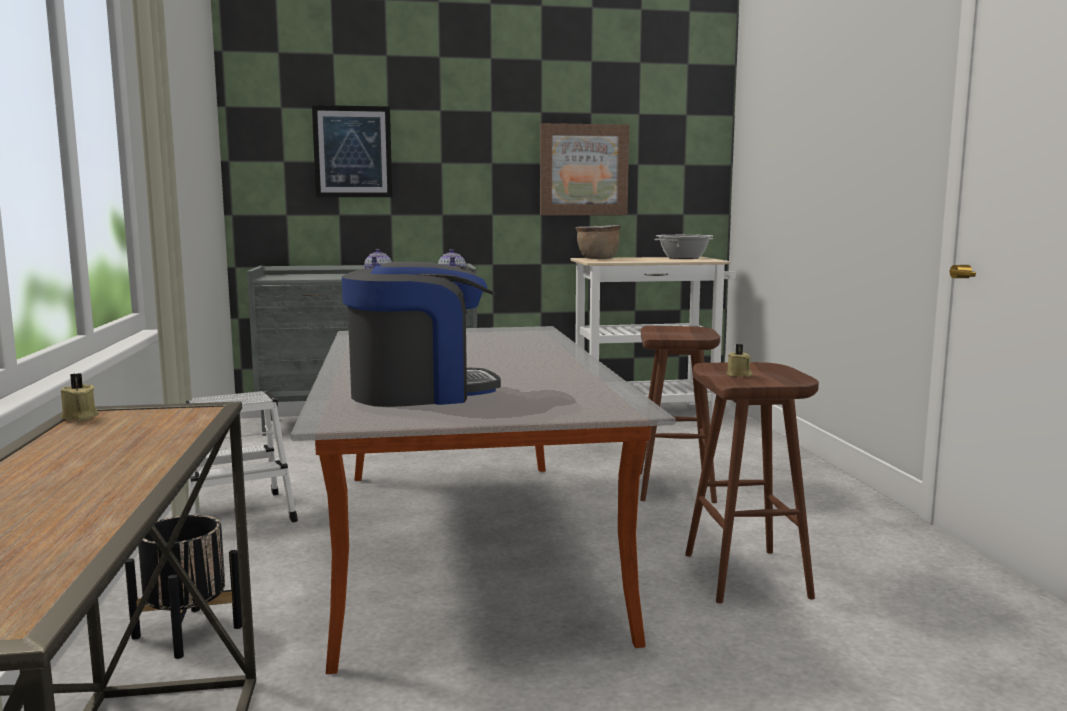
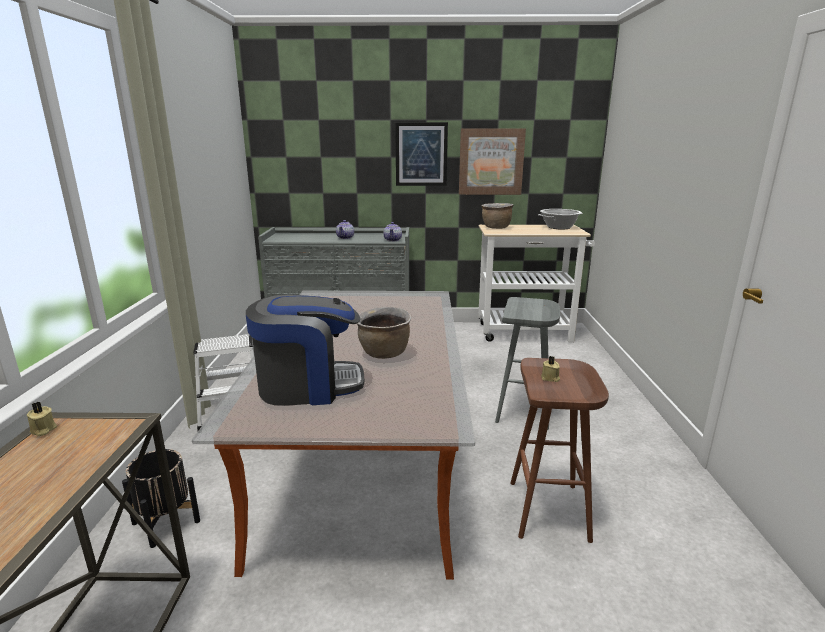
camera: 10 degrees right, 10 degrees up
(353, 152) = (330, 150): picture -> picture (421, 154)
(505, 369) = (384, 354): none -> brown cooking pot
(676, 488) = (524, 411): brown stool -> grey stool

